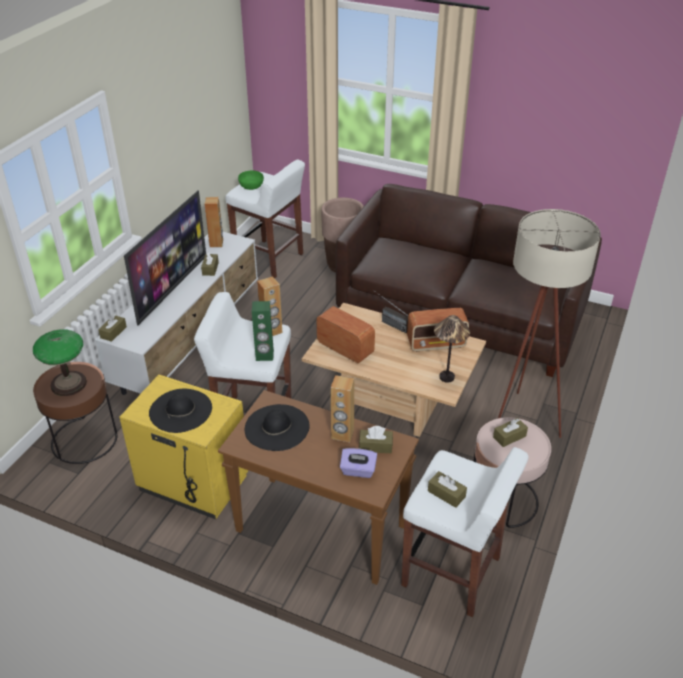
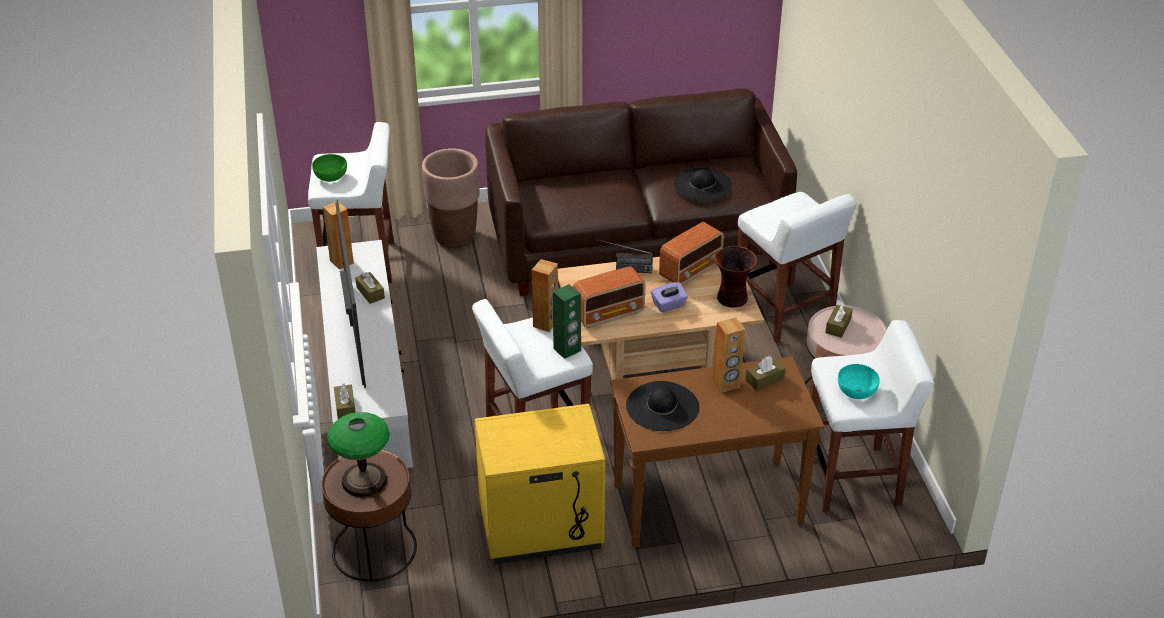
camera: 35 degrees left, 0 degrees up
(180, 410) = (540, 440): black hat -> black hat (702, 185)
(344, 348) = (609, 314): radio -> radio turned 150 degrees clockwise
(358, 471) = (773, 407): purple tissue box -> purple tissue box (669, 305)
(446, 494) = (857, 391): brown tissue box -> turquoise bowl
(447, 377) = (732, 298): table lamp -> vase
(522, 415) = (784, 313): beige floor lamp -> white stool

